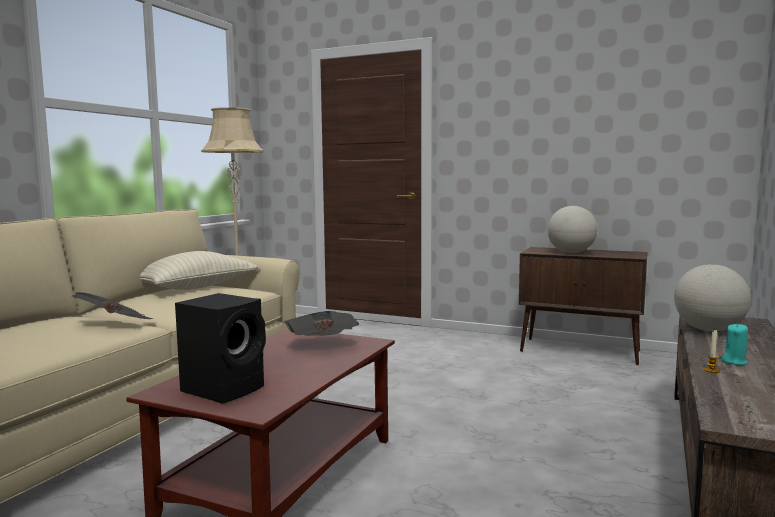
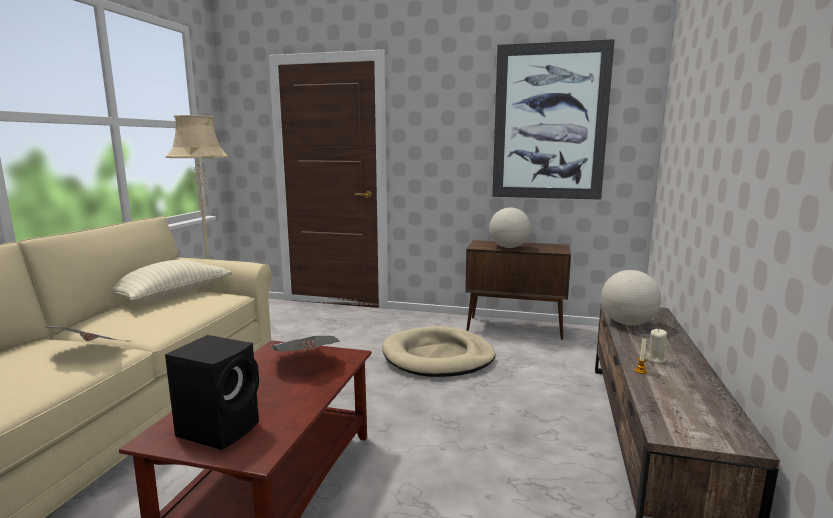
camera: 10 degrees left, 5 degrees up
(482, 374) = (438, 357): none -> beige dog bed
(621, 108) = (549, 122): none -> picture
(734, 362) = (655, 359): turquoise candle -> beige candle

